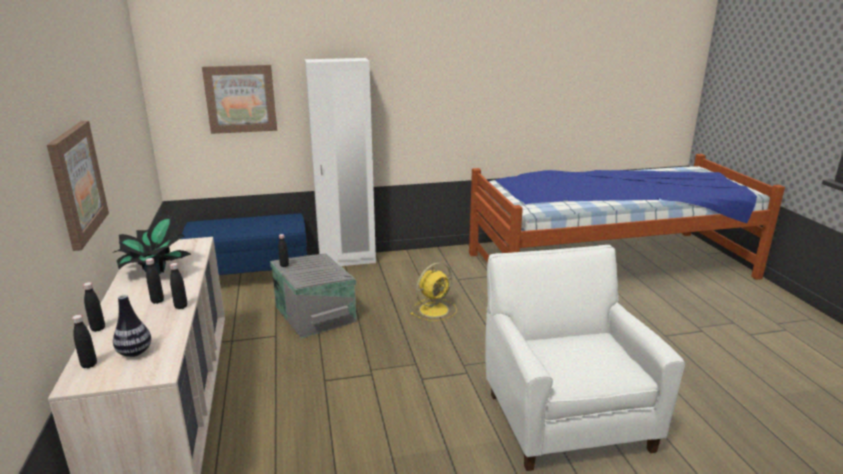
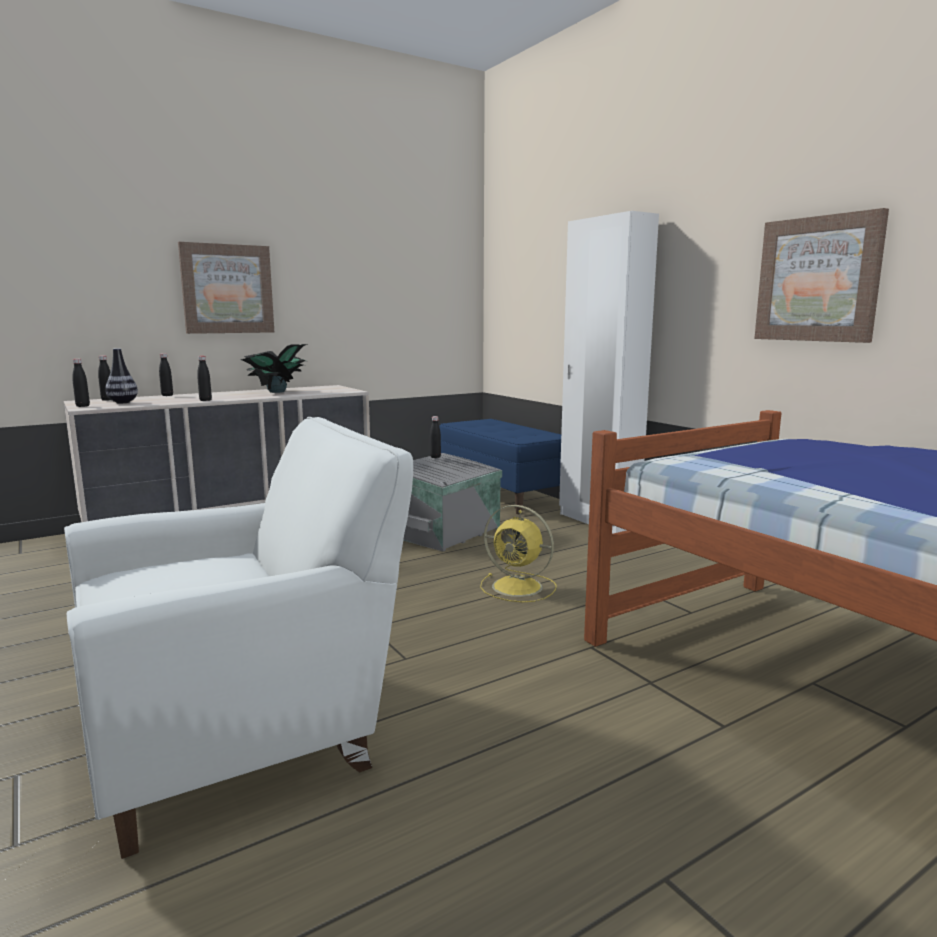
camera: 70 degrees right, 10 degrees down
(157, 301) = (216, 397): black bottle -> black bottle (82, 406)
(240, 99) = (541, 279): picture -> picture (818, 279)

